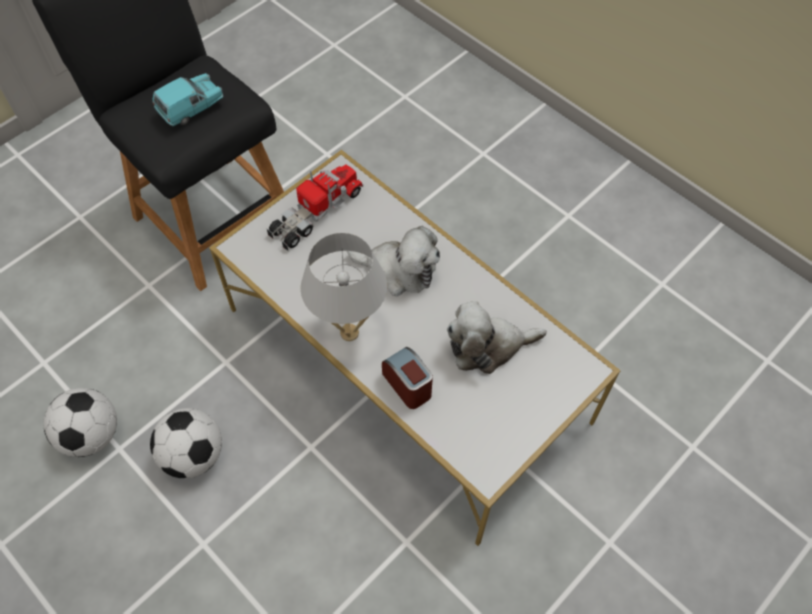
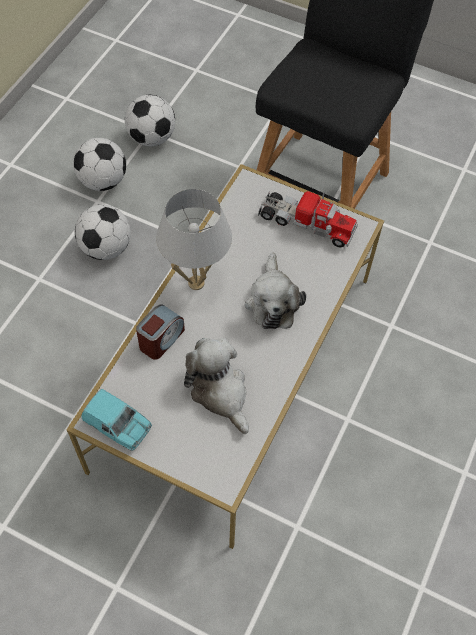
camera: 70 degrees right, 0 degrees up
(55, 363) = (152, 138): none -> football
(191, 108) = (330, 83): turquoise toy car -> turquoise toy car (118, 425)

